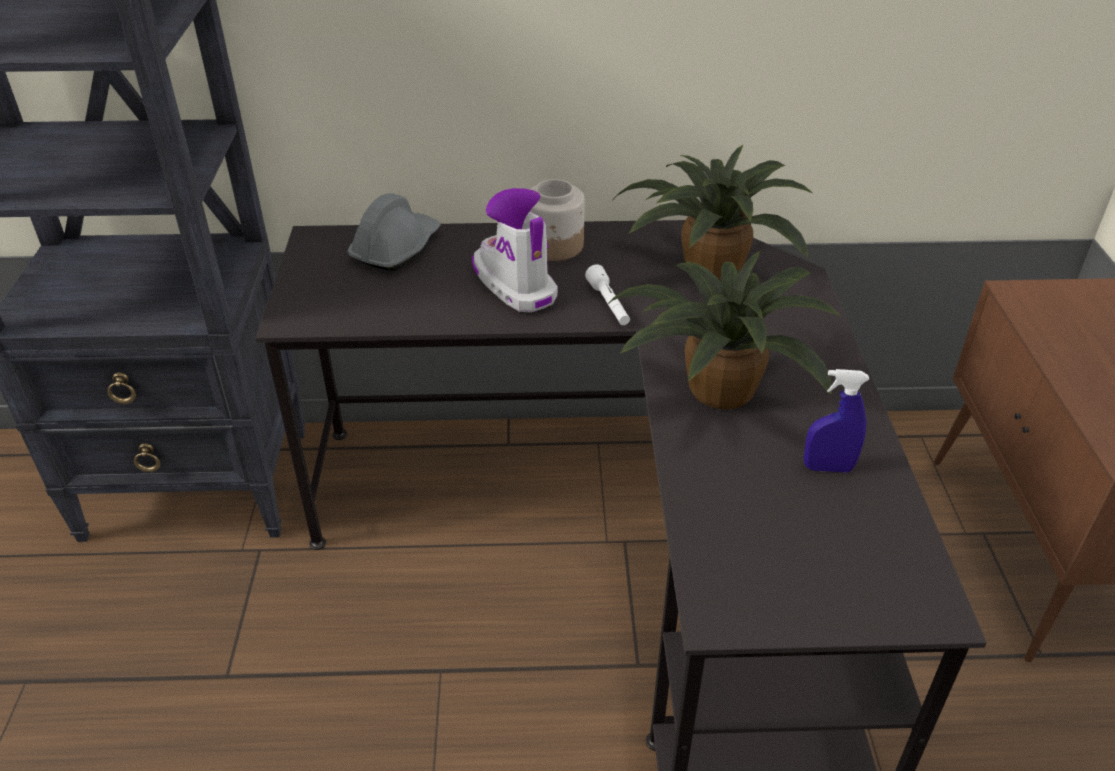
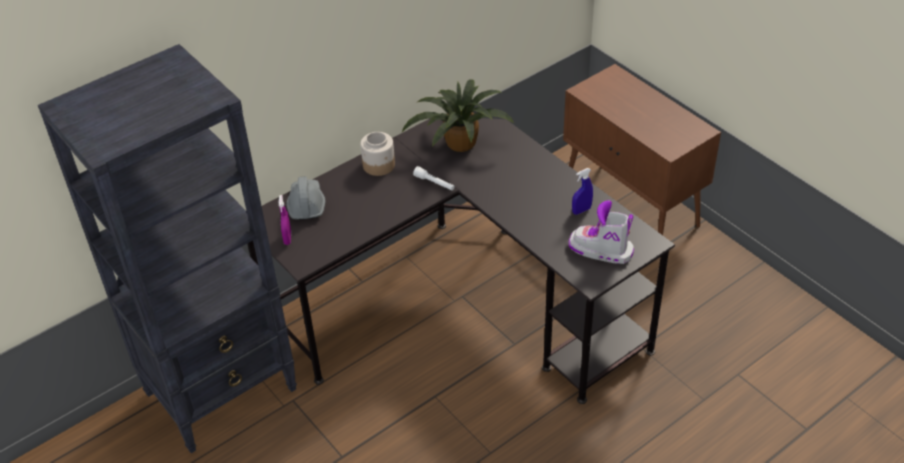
camera: 35 degrees left, 5 degrees up
(316, 278) = (287, 238): none -> purple spray bottle
(513, 284) = (383, 195): boot -> boot (600, 250)
(714, 389) = (514, 200): potted plant -> none

